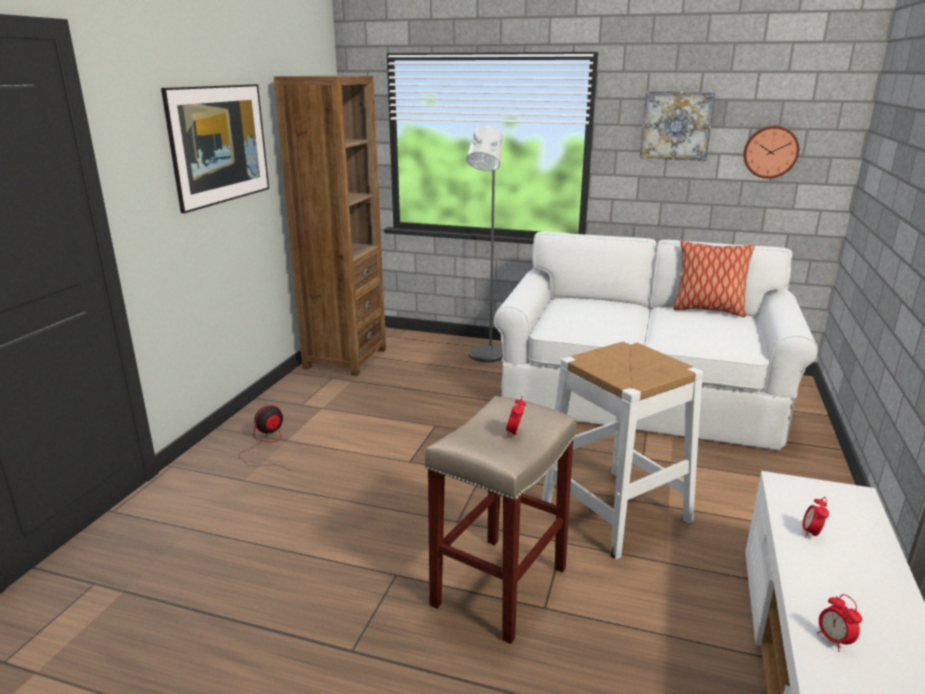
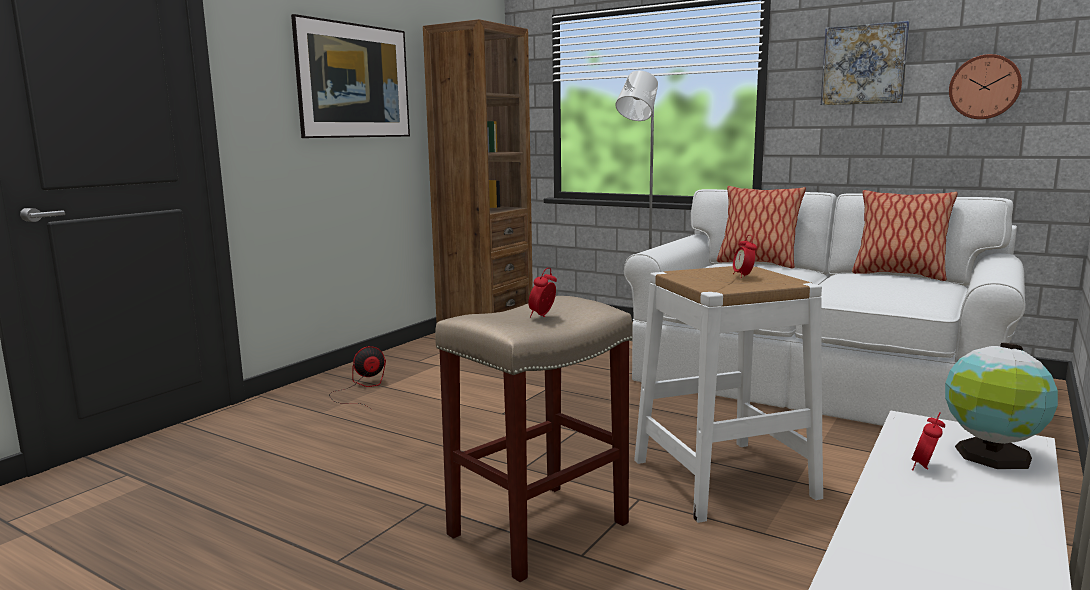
camera: 15 degrees right, 10 degrees down
(594, 300) = (757, 263): none -> pillow
(833, 640) = (889, 566): alarm clock -> alarm clock (743, 276)
(846, 514) = (992, 456): none -> globe

